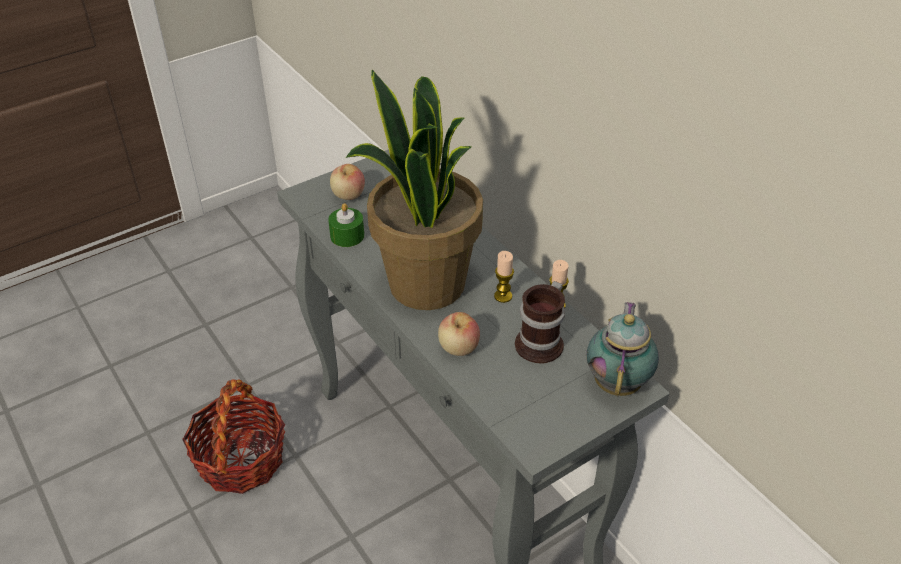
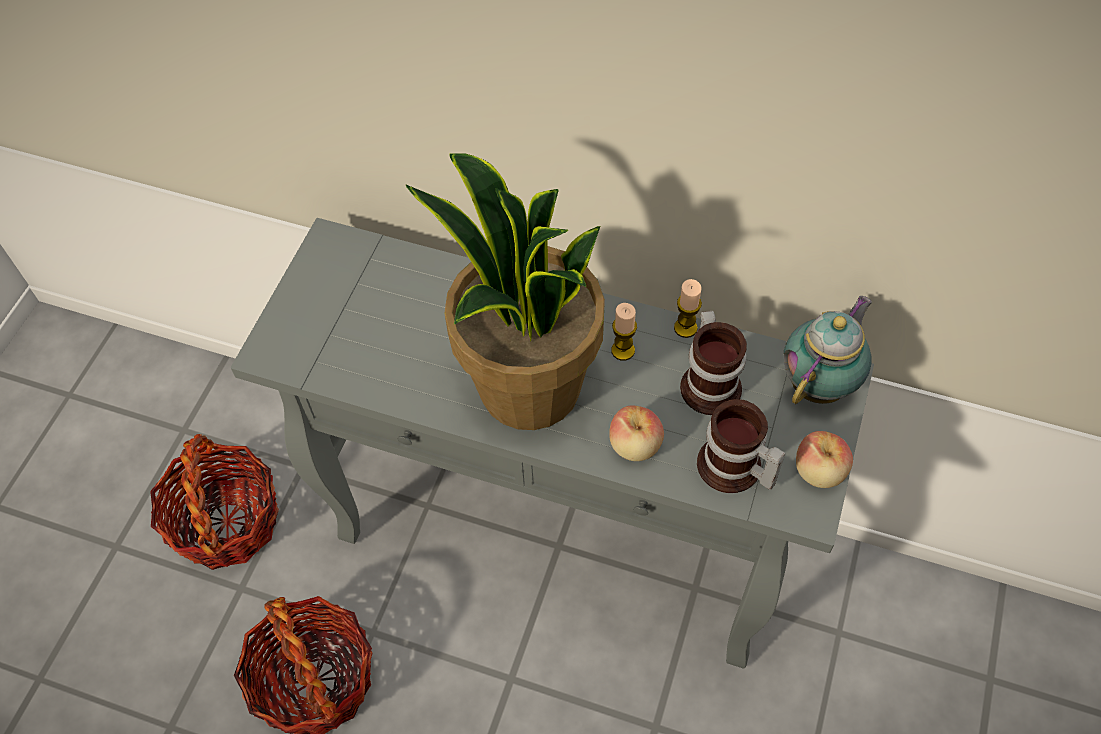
camera: 35 degrees left, 15 degrees up
(271, 346) = (226, 521): none -> basket
(347, 236) = (379, 378): green candle -> none
(348, 195) = (326, 320): apple -> apple (819, 471)
(507, 395) = (733, 470): none -> mug
(618, 382) = (820, 383): teapot -> teapot turned 60 degrees clockwise

